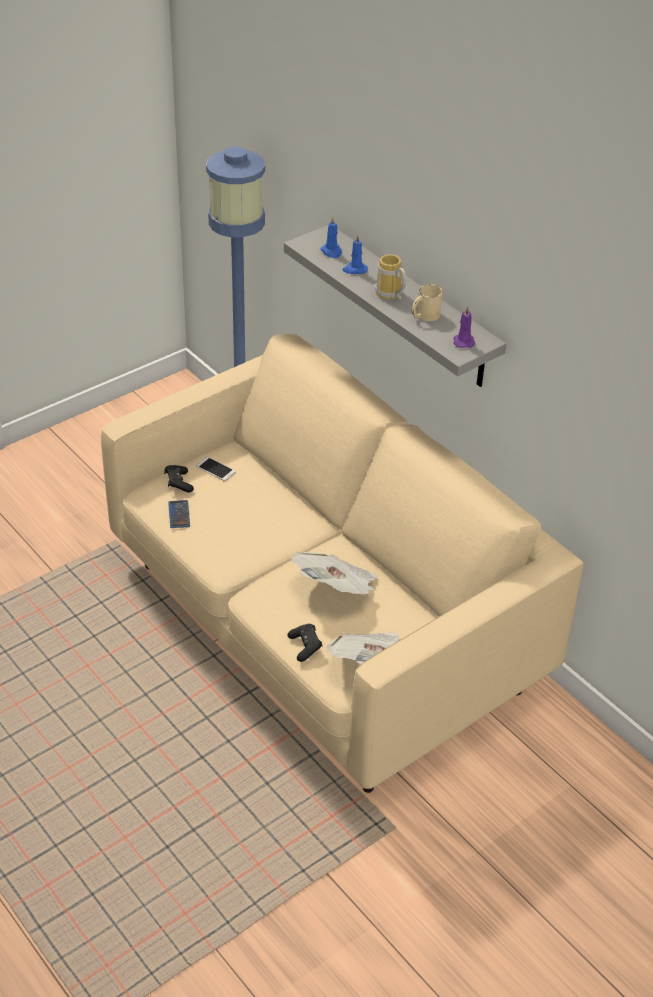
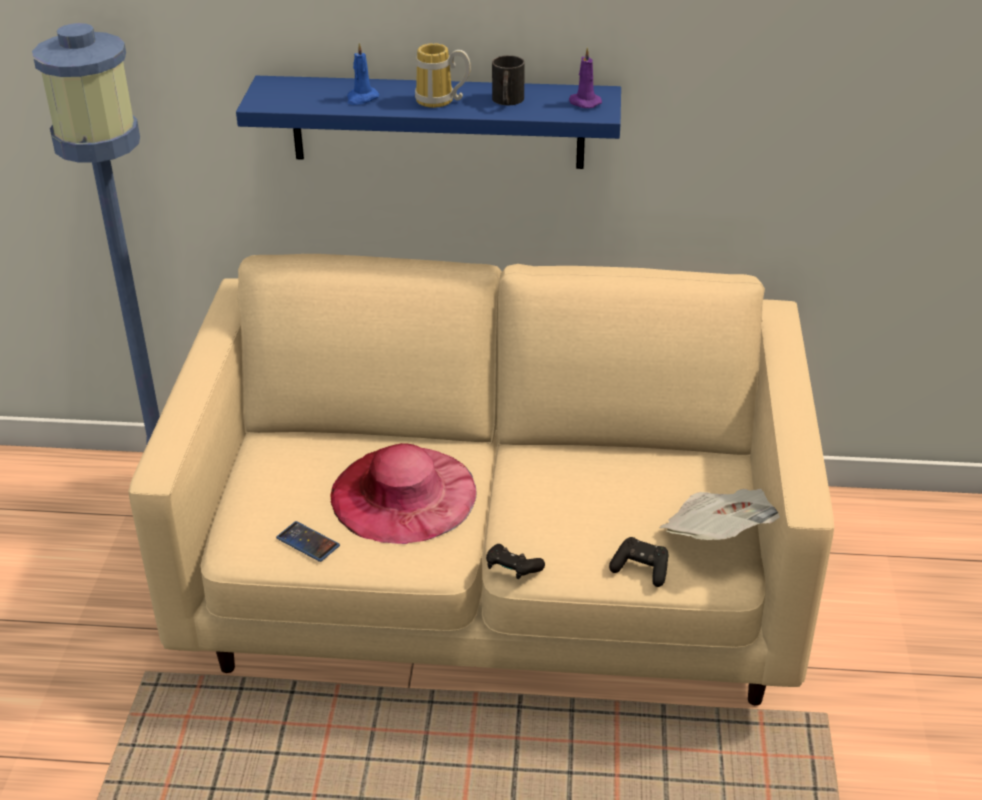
camera: 45 degrees left, 5 degrees down
(178, 483) = (257, 513): black game controller -> black game controller (512, 570)
(215, 469) = (277, 471): phone -> none
(254, 523) = (403, 494): none -> pink hat
(332, 252) = (307, 95): blue candle -> none
(337, 589) = (582, 495): newspaper -> none
(411, 307) = (437, 122): grey shelf -> blue shelf
(424, 316) = (507, 101): beige mug -> black mug

